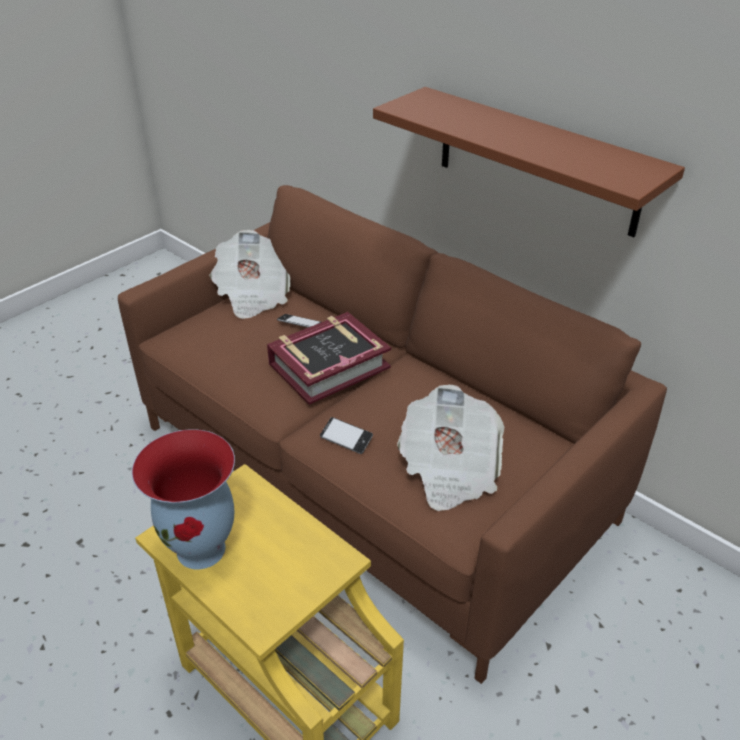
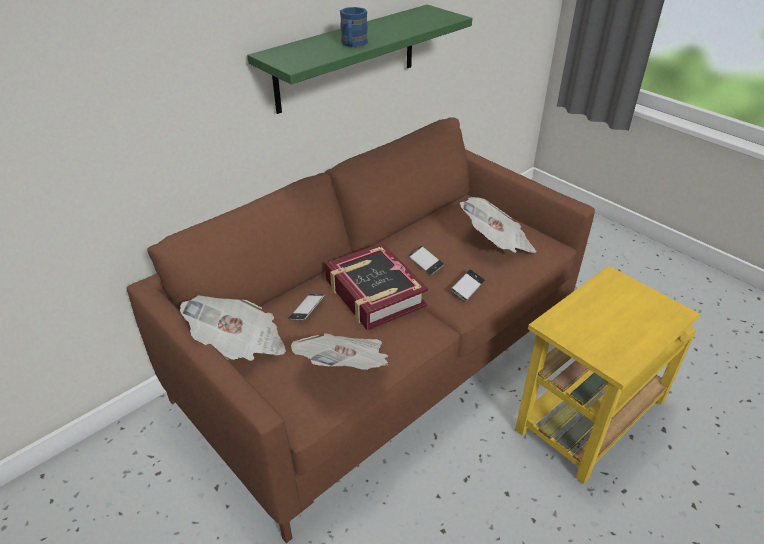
camera: 85 degrees left, 0 degrees up
(203, 549) = (623, 344): vase -> none
(218, 355) = (345, 368): none -> newspaper
(390, 402) = (425, 263): none -> phone
(475, 129) = (353, 44): none -> blue mug
(537, 161) = (347, 58): brown shelf -> green shelf

